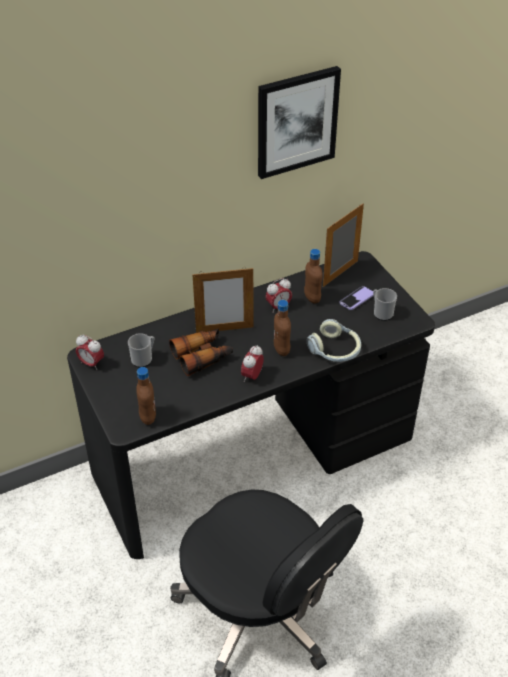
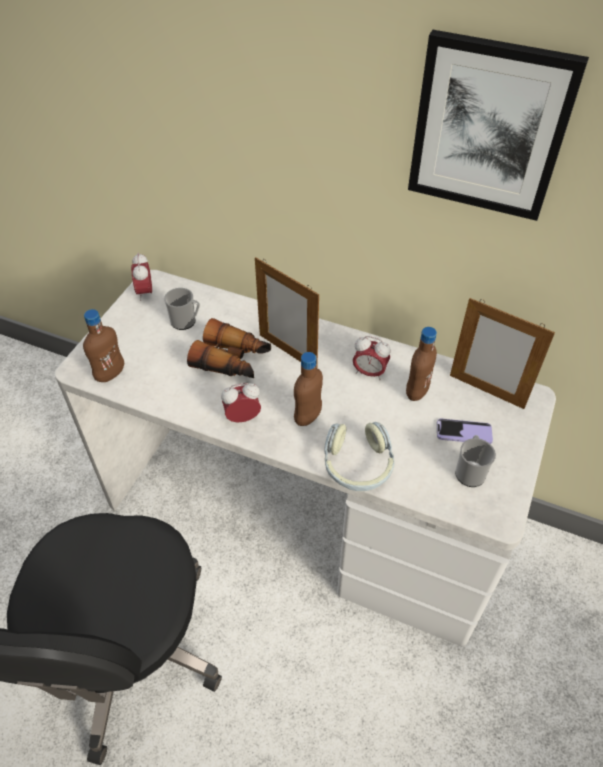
camera: 50 degrees right, 5 degrees up
(253, 454) = (302, 511): black desk -> white desk
(340, 273) = (486, 391): picture frame -> picture frame turned 150 degrees counterclockwise

